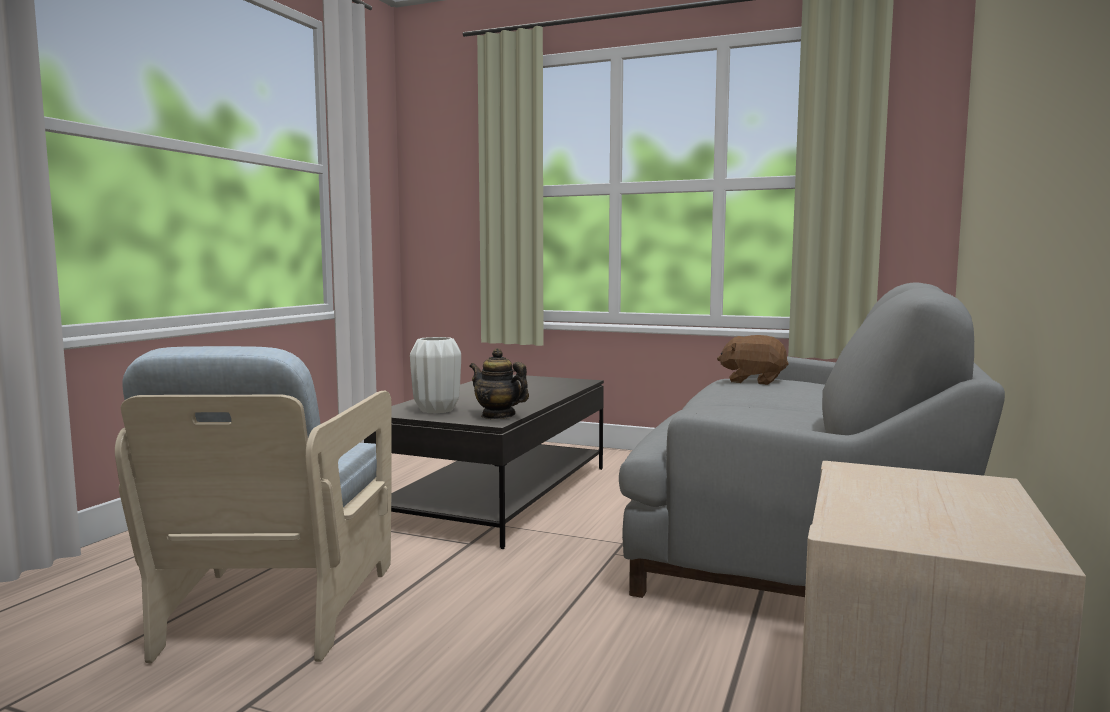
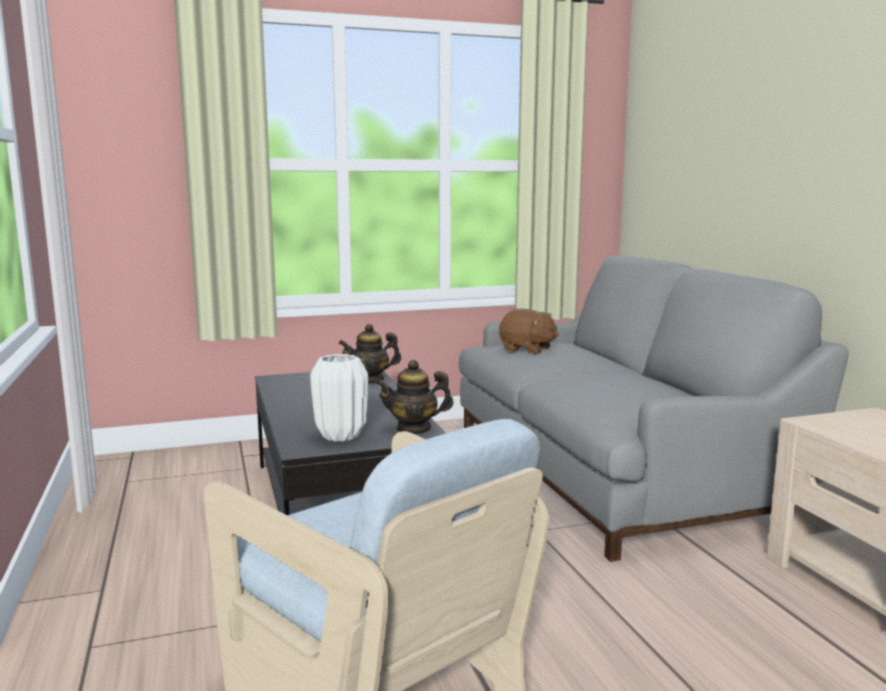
camera: 40 degrees left, 5 degrees up
(567, 386) = (370, 380): none -> teapot
(753, 381) = (527, 349): brown plush toy -> brown plush toy turned 135 degrees counterclockwise

